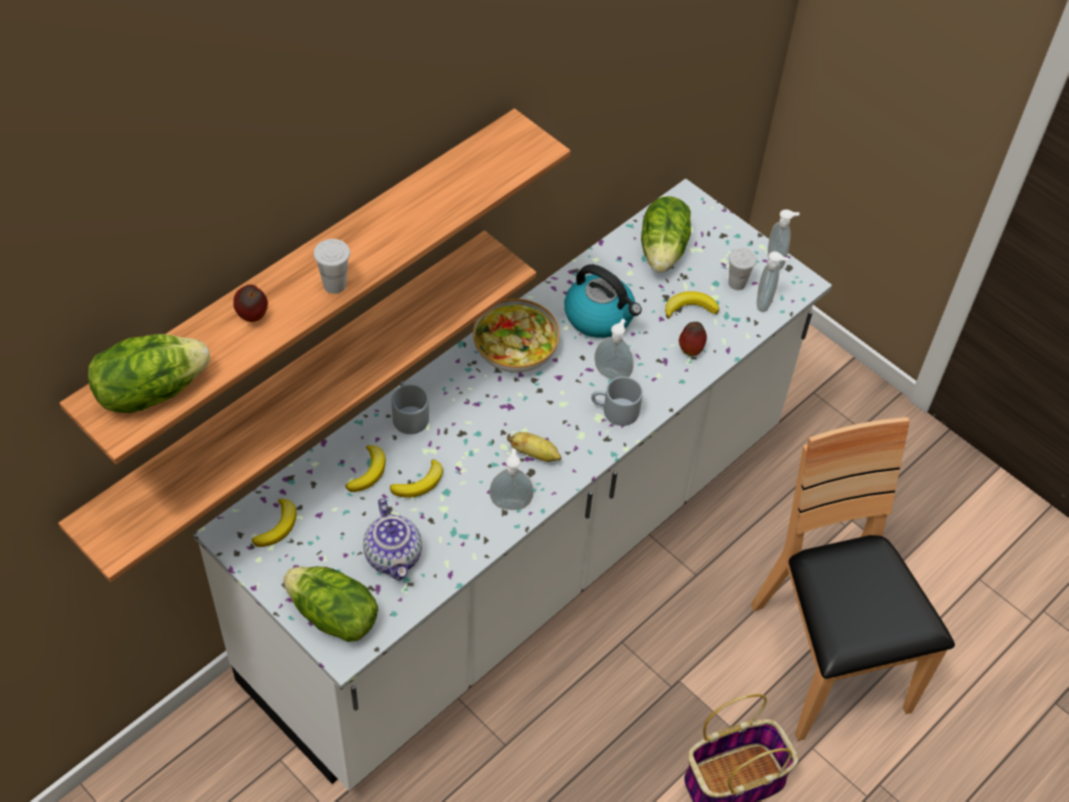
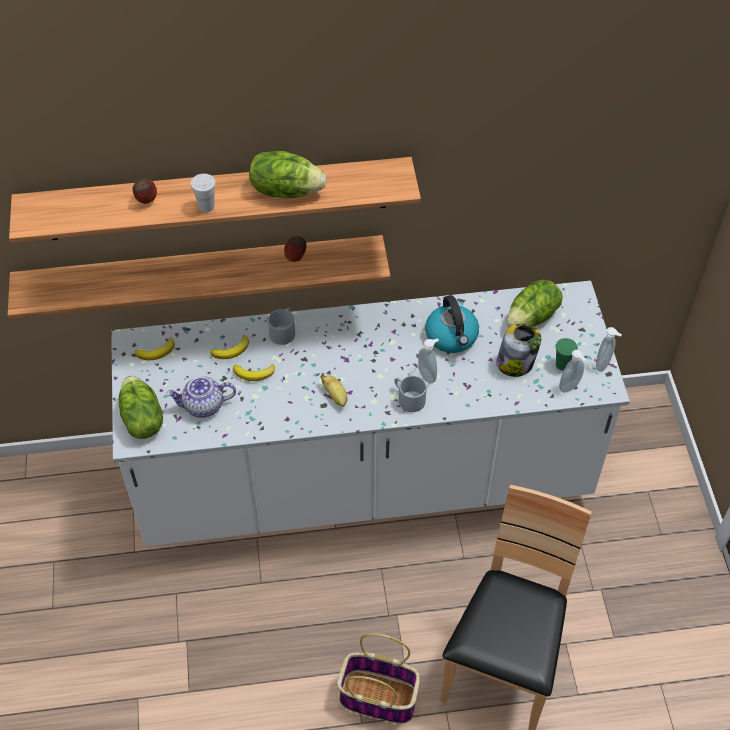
camera: 40 degrees right, 0 degrees up
(150, 391) = (59, 212): lettuce -> lettuce (286, 190)
(394, 556) = (203, 406): teapot -> teapot turned 60 degrees clockwise
(510, 502) = (295, 415): soap dispenser -> none
(515, 348) = (381, 327): bowl -> none
(690, 308) = (516, 363): banana -> jar
(690, 349) = (492, 388): apple -> apple (296, 257)
(737, 283) = (562, 364): white cup -> green cup

